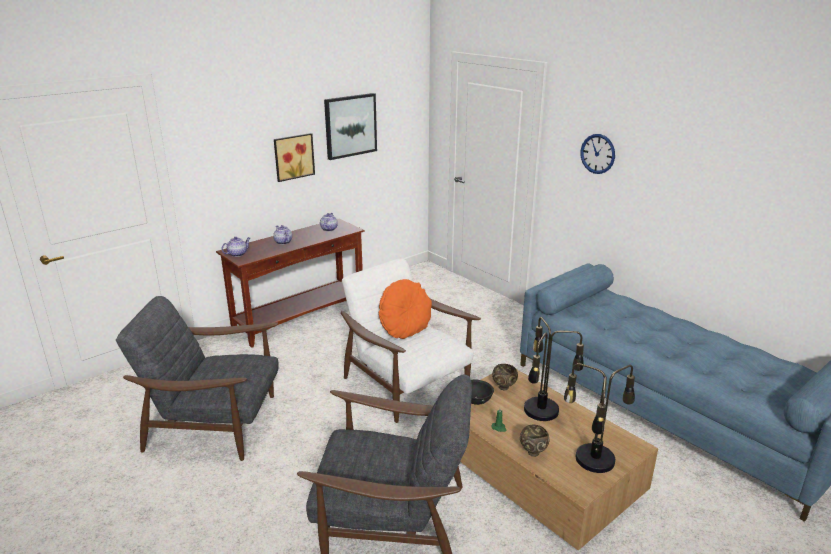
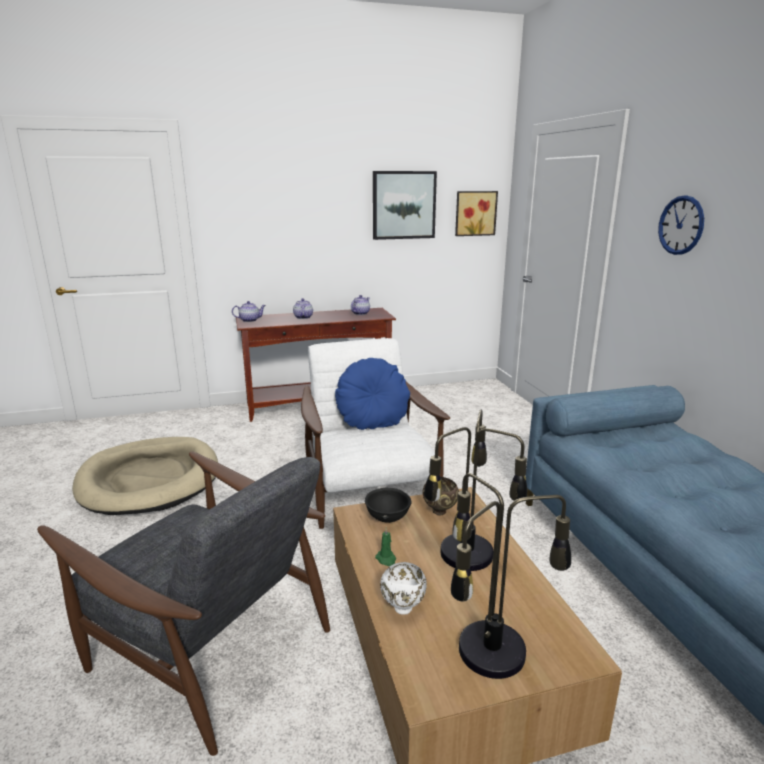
camera: 25 degrees right, 5 degrees down
(215, 423) = (149, 480): grey armchair -> beige dog bed
(293, 156) = (331, 230): picture -> picture (475, 213)
(405, 332) = (372, 424): orange pillow -> blue pillow
(532, 452) = (403, 607): brown bowl -> white bowl

